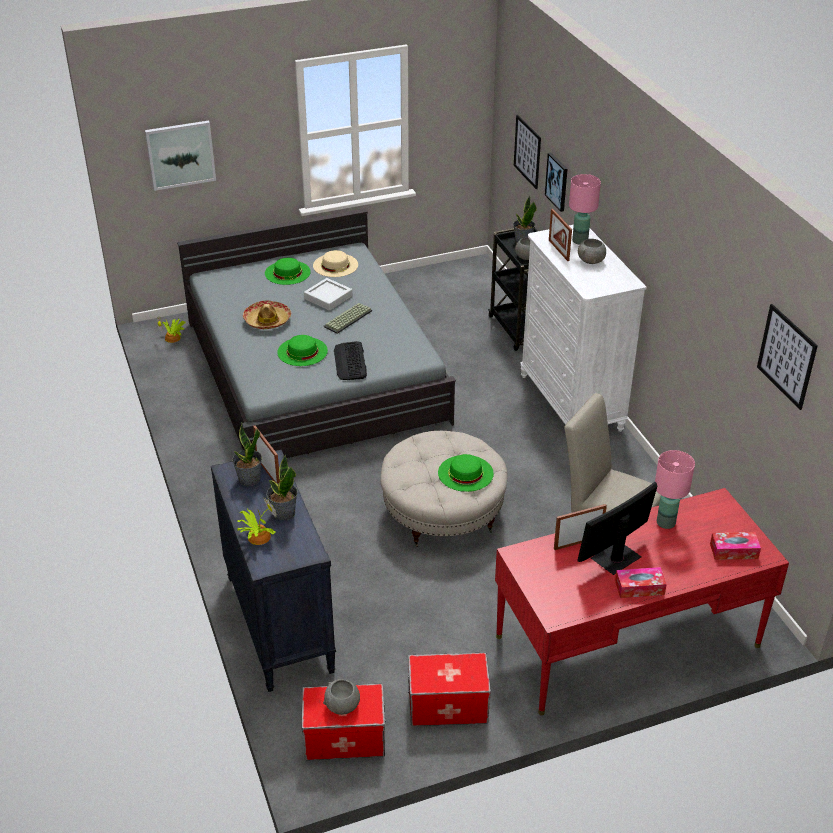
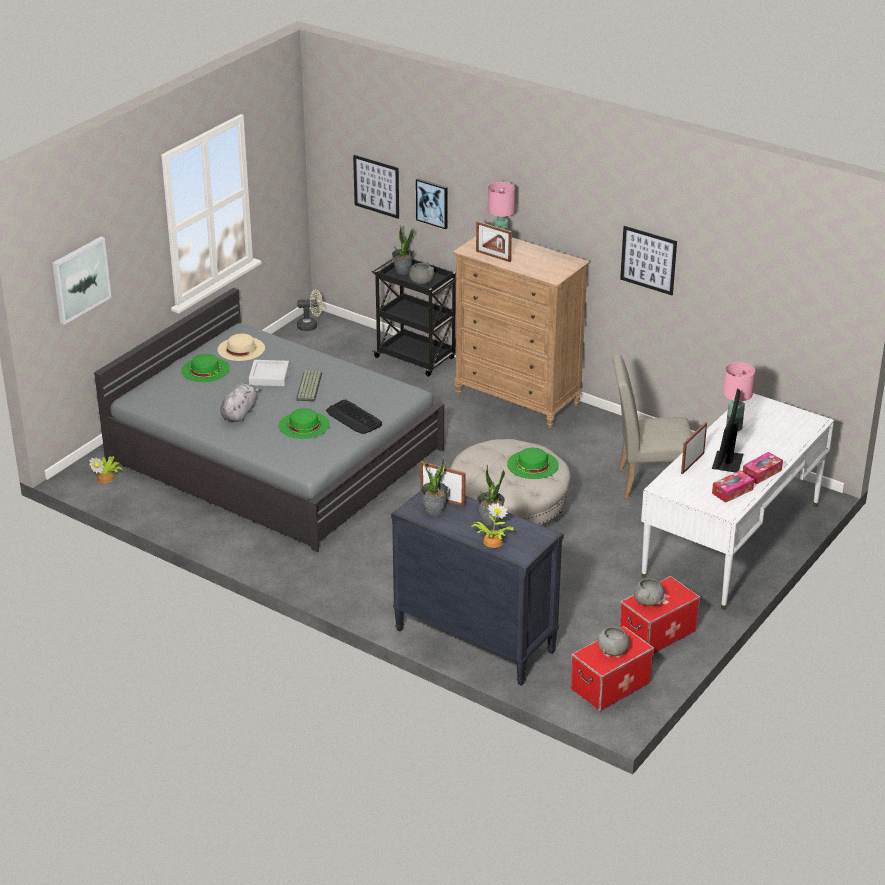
camera: 35 degrees left, 5 degrees down
(267, 320) = (240, 413): hat -> grey plush toy
(466, 269) = (311, 326): none -> beige fan
(571, 403) = (517, 399): white dresser -> brown dresser
(591, 261) = (527, 256): grey bowl -> grey bowl (648, 601)
(627, 641) = (732, 540): red desk -> white desk
(734, 551) = (794, 427): tissue box -> tissue box (732, 491)
(786, 356) = (776, 263): picture -> picture (648, 260)

